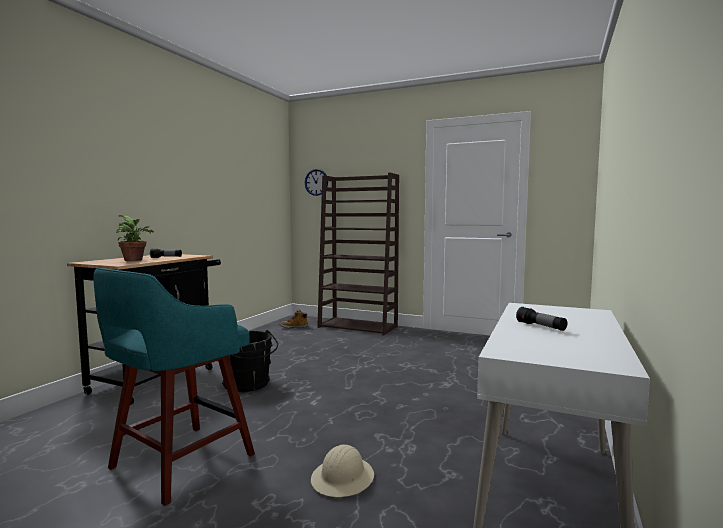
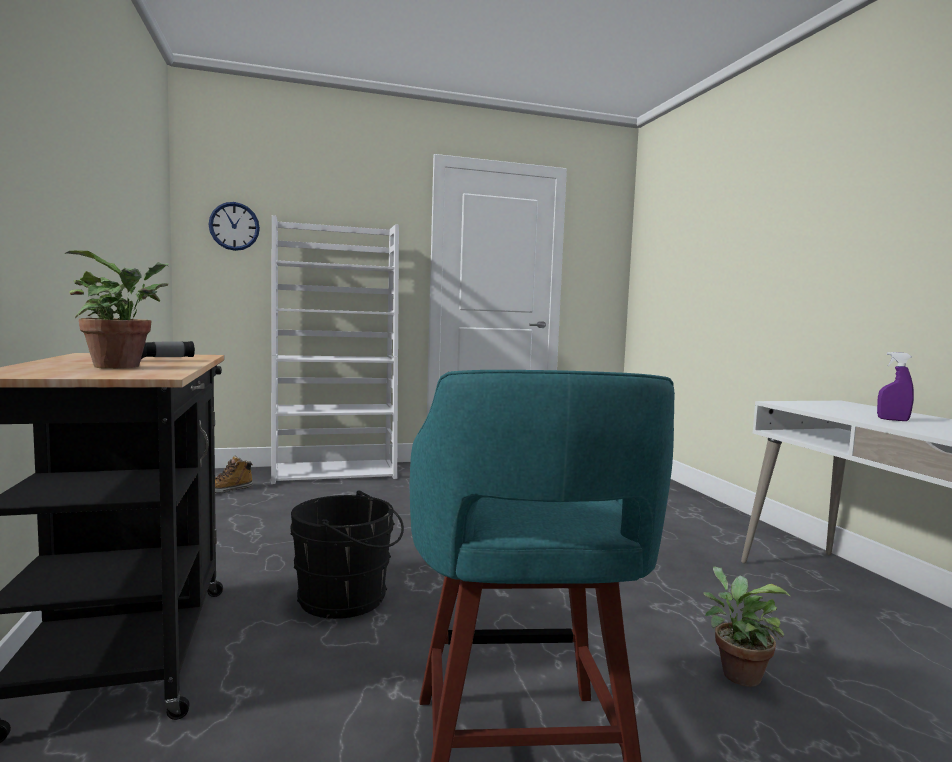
camera: 40 degrees left, 0 degrees up
(343, 478) = (736, 673): beige hard hat -> potted plant
(358, 326) = (335, 472): brown bookcase -> white bookcase
(541, 327) = (893, 420): flashlight -> purple spray bottle

